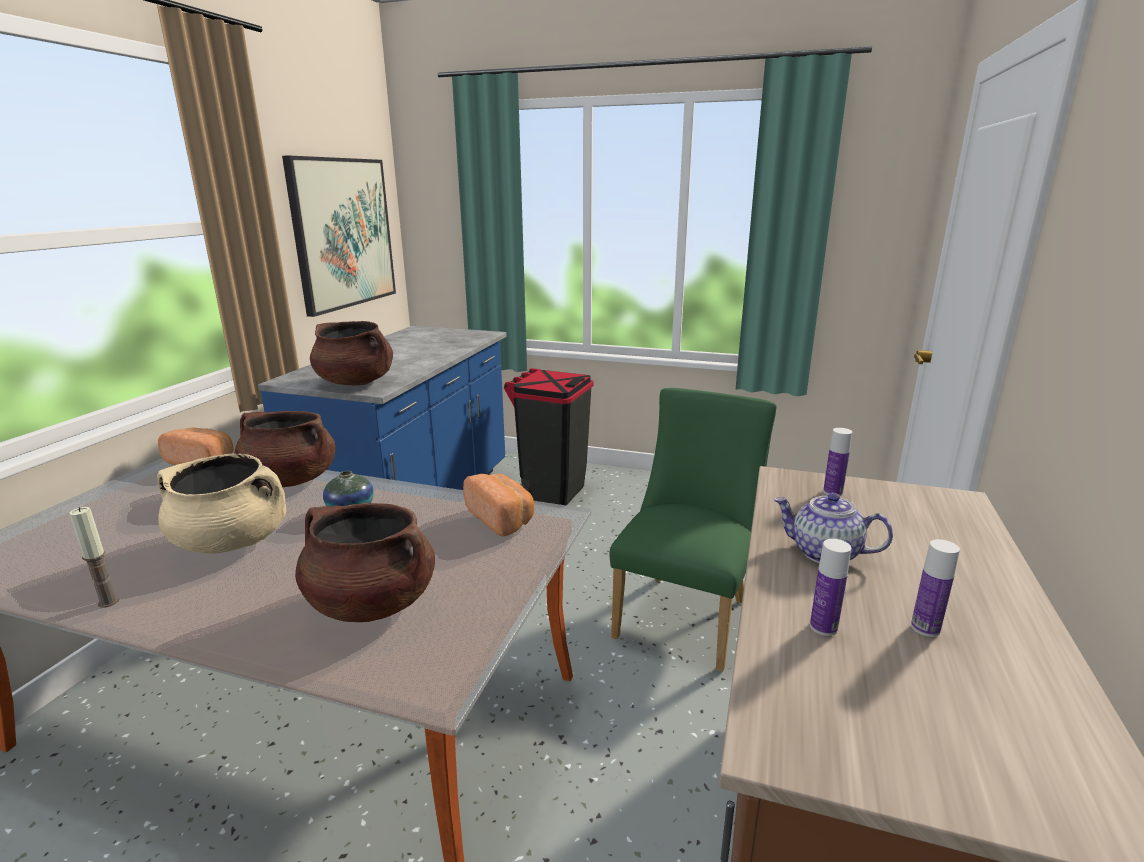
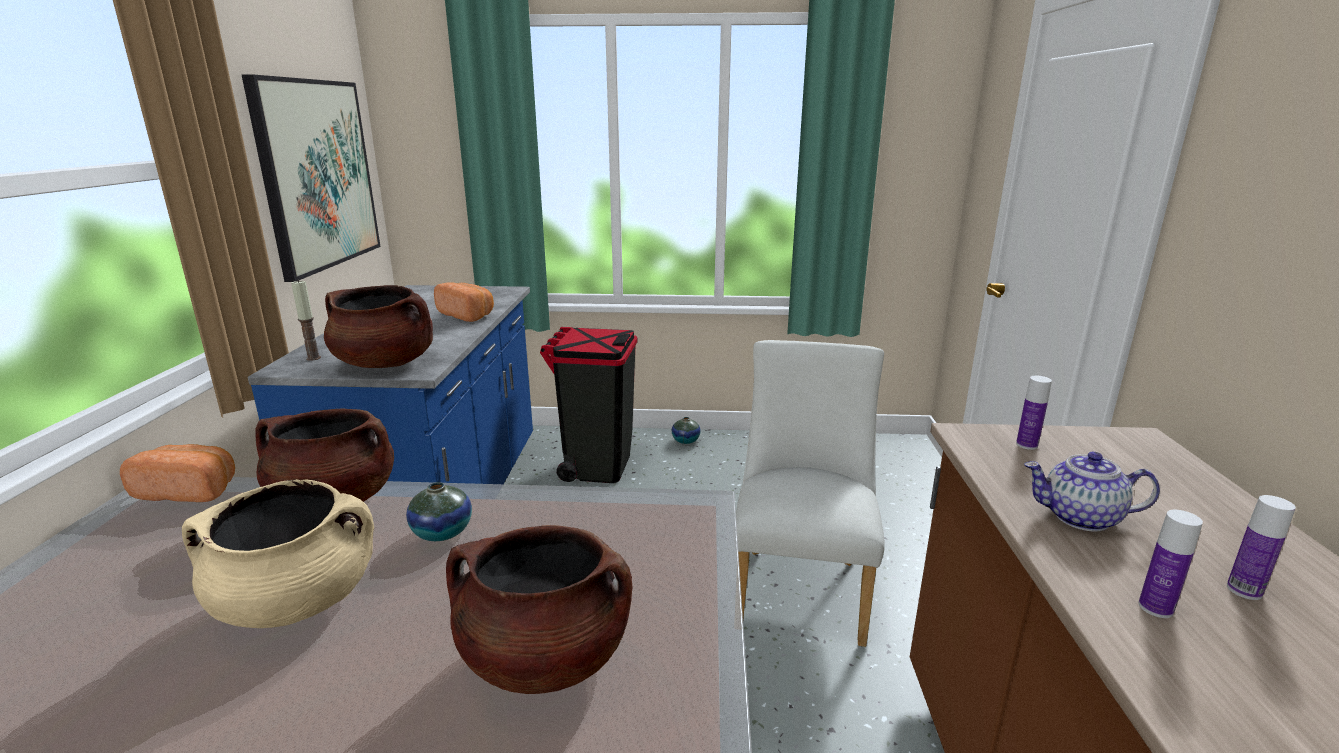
camera: 15 degrees left, 0 degrees up
(108, 602) = (147, 729): candle -> candle (313, 358)
(502, 518) = (640, 517): bread -> bread (468, 315)
(638, 479) = (685, 441): none -> vase
(686, 613) = (800, 586): green chair -> white chair

